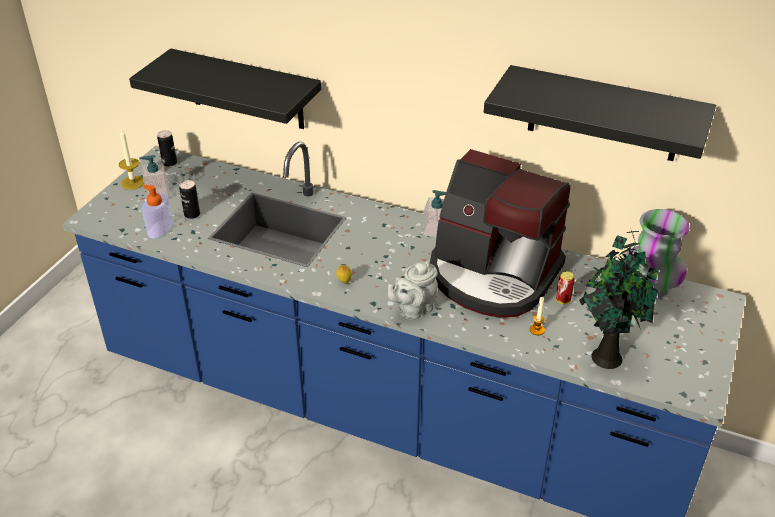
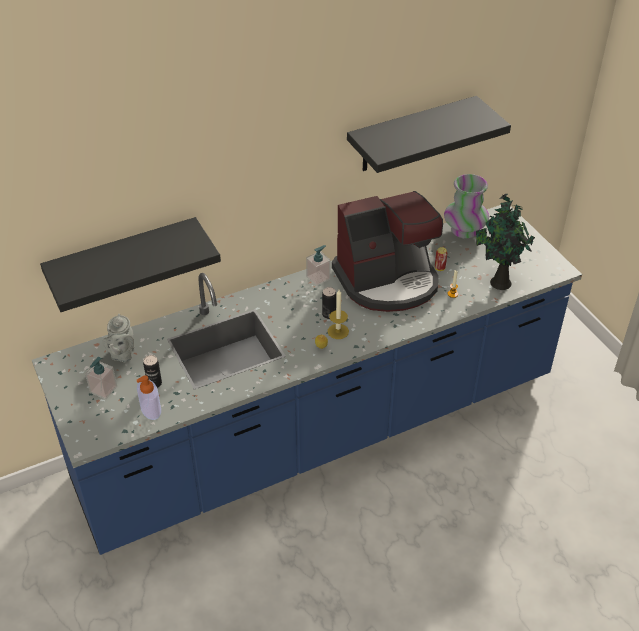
camera: 50 degrees left, 5 degrees up
(133, 182) = (68, 396): candle -> candle (338, 331)
(169, 163) = (69, 363): can -> can (329, 314)
(413, 309) = (381, 332): grey teapot -> grey teapot (122, 354)

